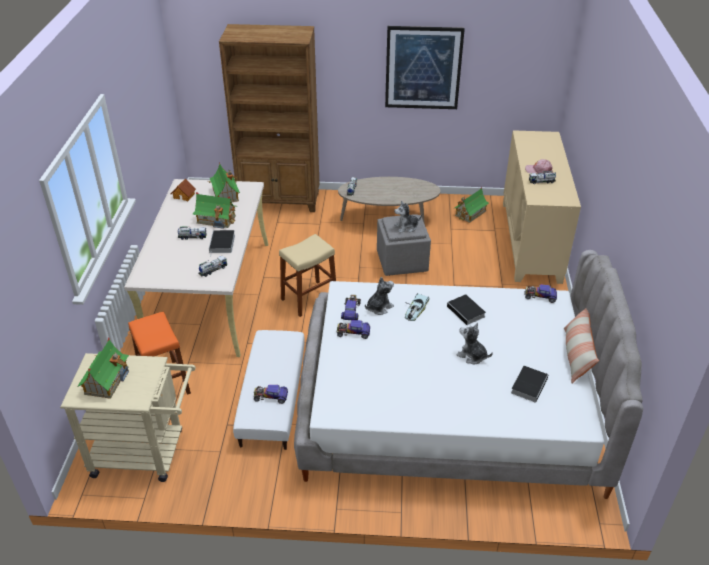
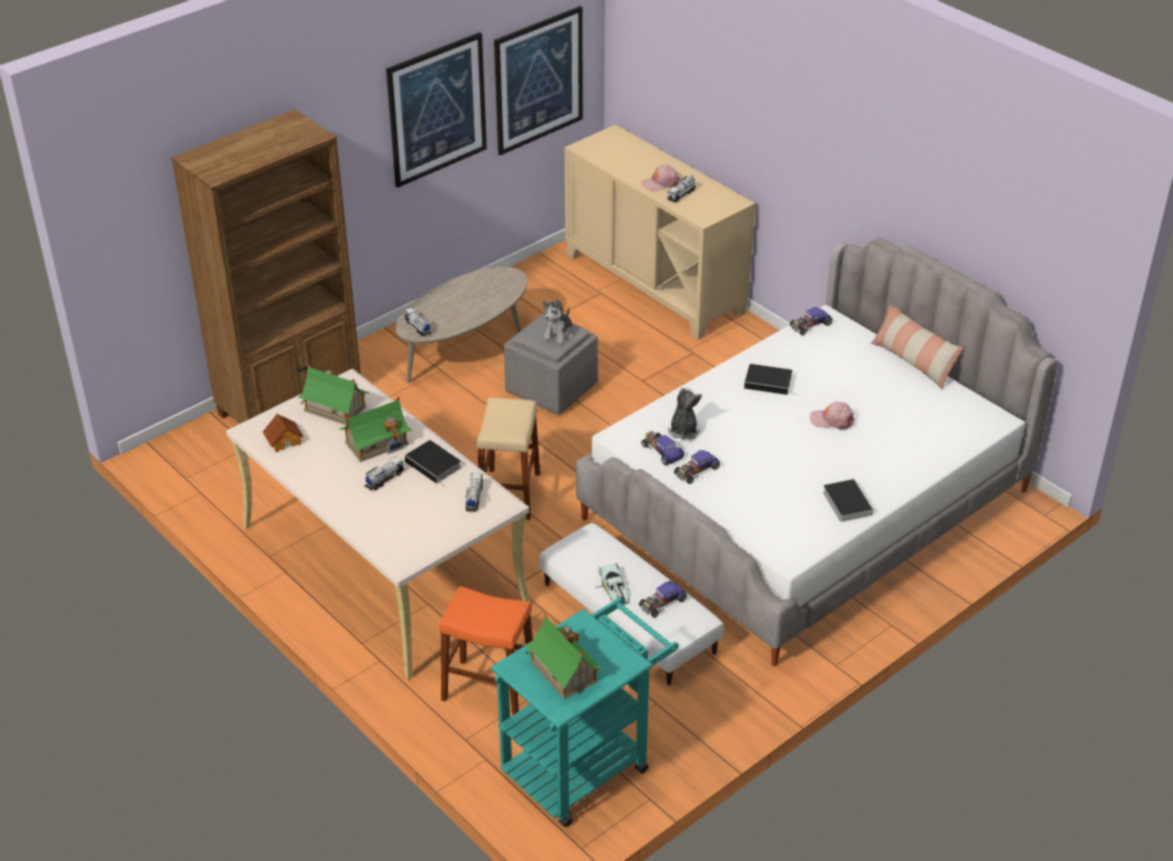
camera: 45 degrees left, 0 degrees up
(146, 453) = (584, 763): beige cart -> turquoise cart
(415, 309) = (720, 410): toy car -> toy car (614, 588)
(470, 213) = (547, 287): toy house -> none
(472, 356) = (832, 420): plush toy -> pink cap
(508, 79) = (538, 80): none -> picture
(529, 385) = (912, 414): book -> book (846, 502)

